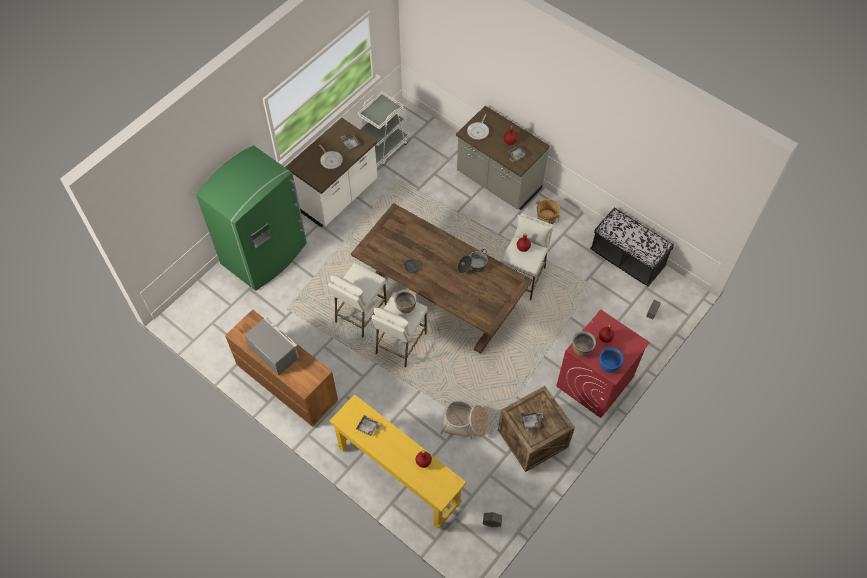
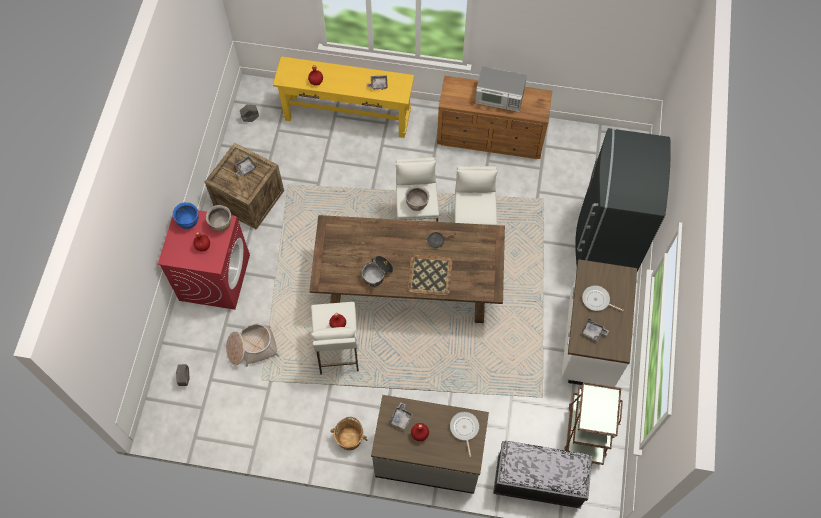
camera: 150 degrees right, 5 degrees up
(265, 255) = (606, 238): green fridge -> grey fridge
(383, 148) = (586, 431): white cart -> brown cart
(433, 246) = (429, 275): none -> tray
(464, 423) = (316, 182): basket -> basket (252, 348)
(627, 259) = (236, 433): black bench -> black bench (538, 482)

